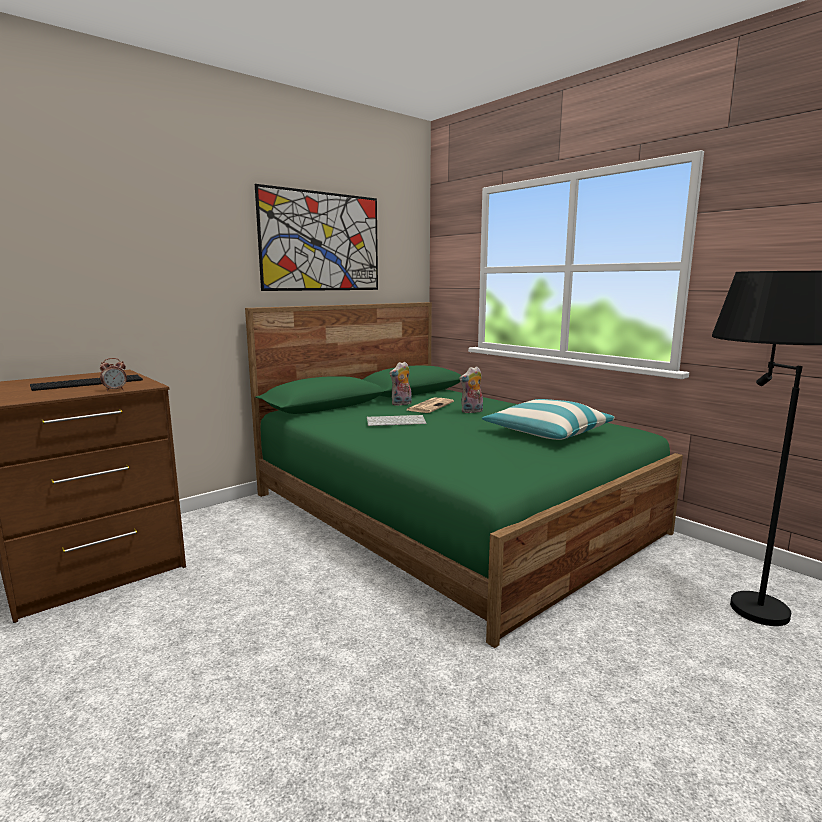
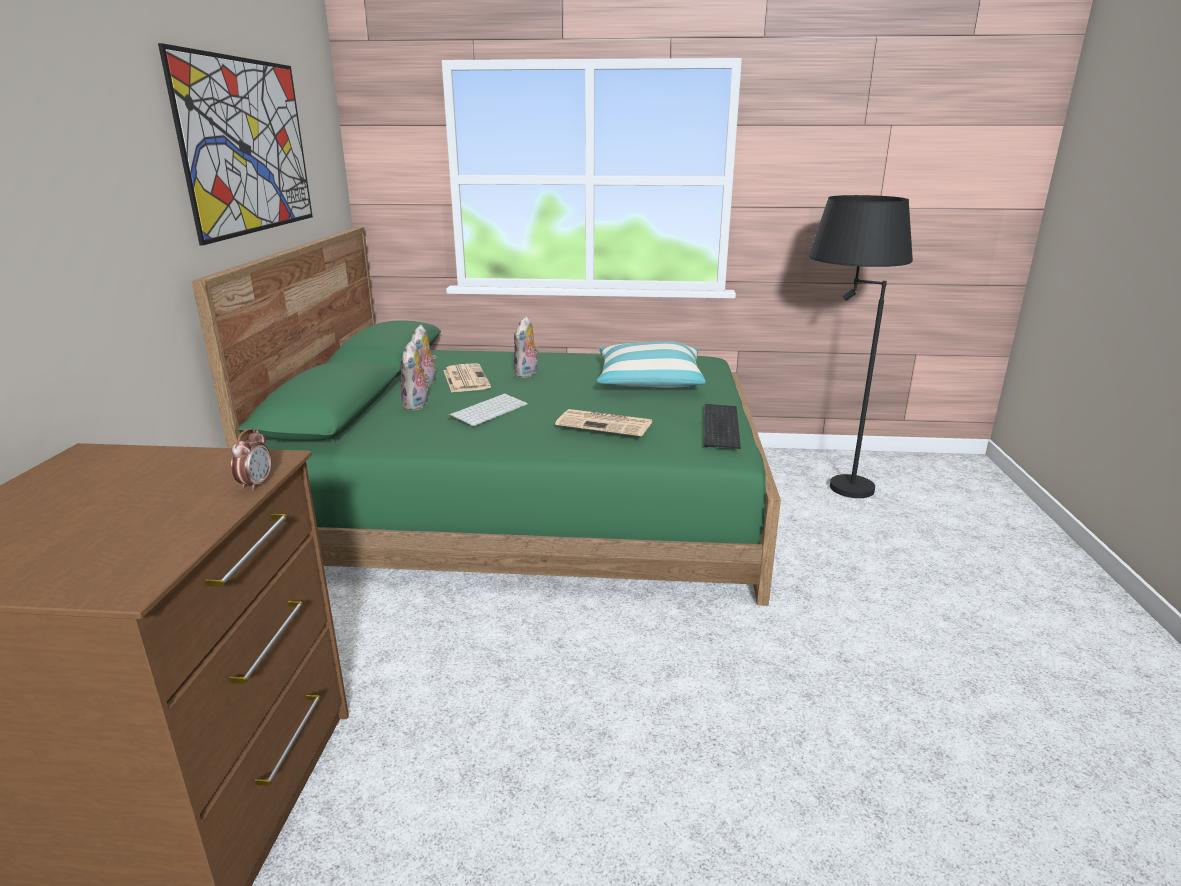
camera: 45 degrees left, 10 degrees up
(89, 382) = (131, 489): keyboard -> keyboard (719, 425)
(371, 411) = (417, 405): none -> plush toy
(435, 442) = (606, 424): none -> newspaper

